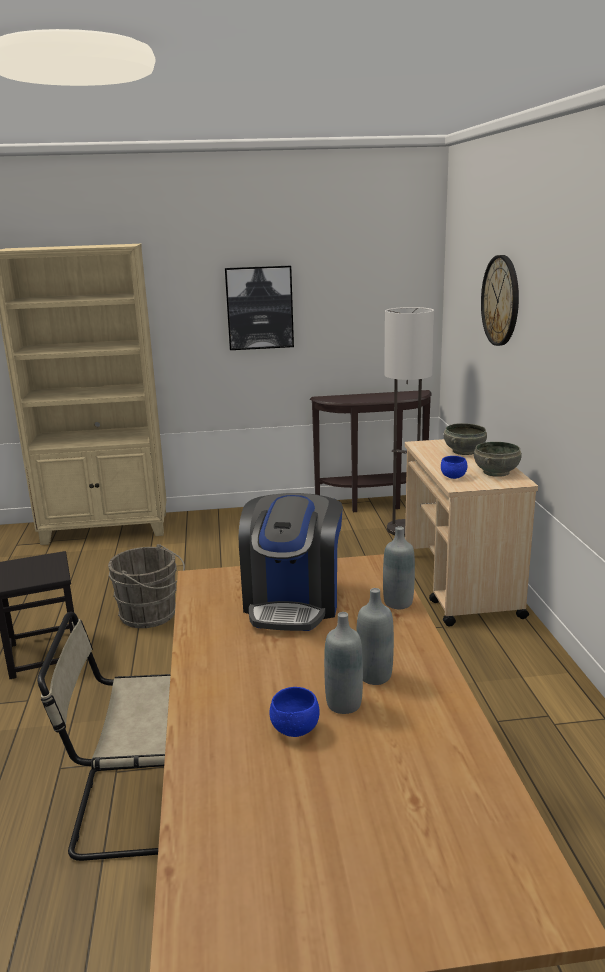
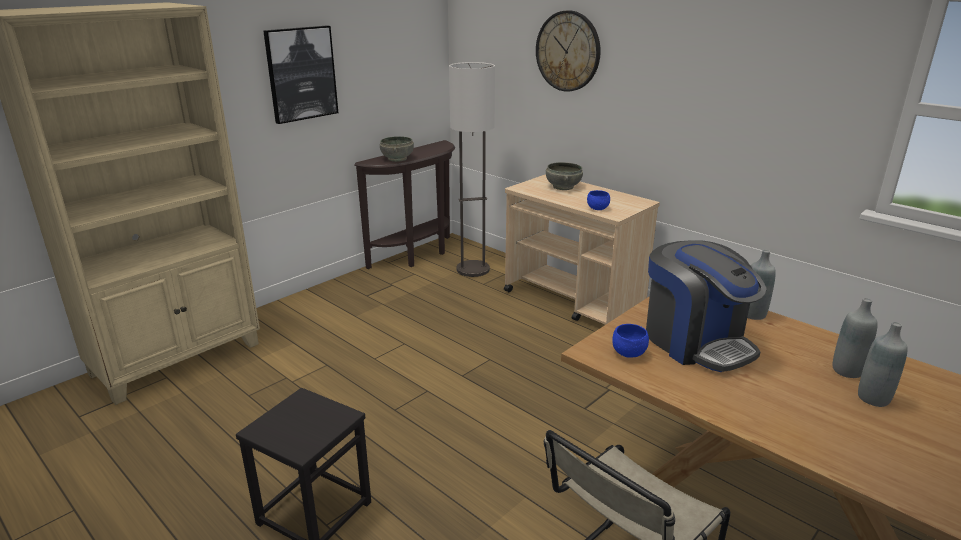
camera: 40 degrees left, 5 degrees up
(151, 615) = (368, 424): grey bucket -> none
(294, 729) = (889, 431): blue bowl -> blue bowl (629, 353)
(496, 472) = (616, 198): grey bowl -> grey bowl (398, 159)

